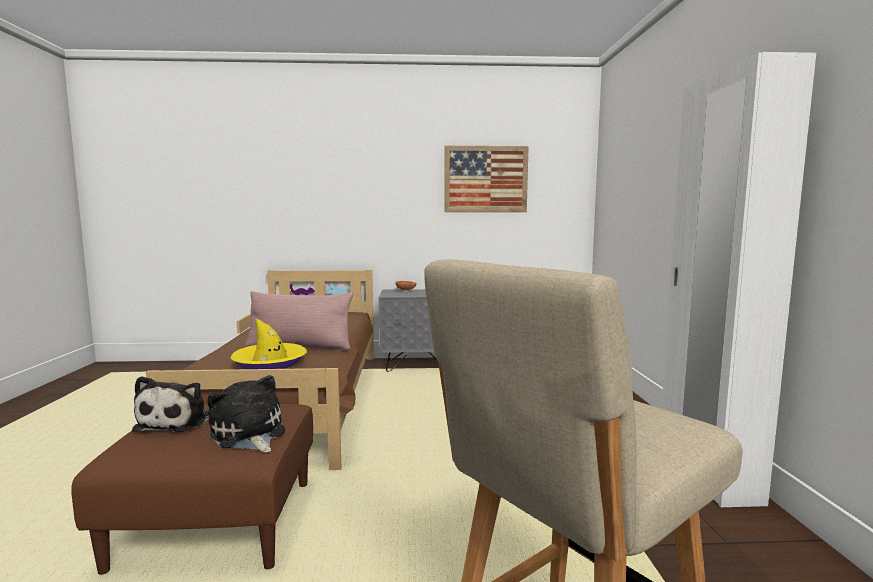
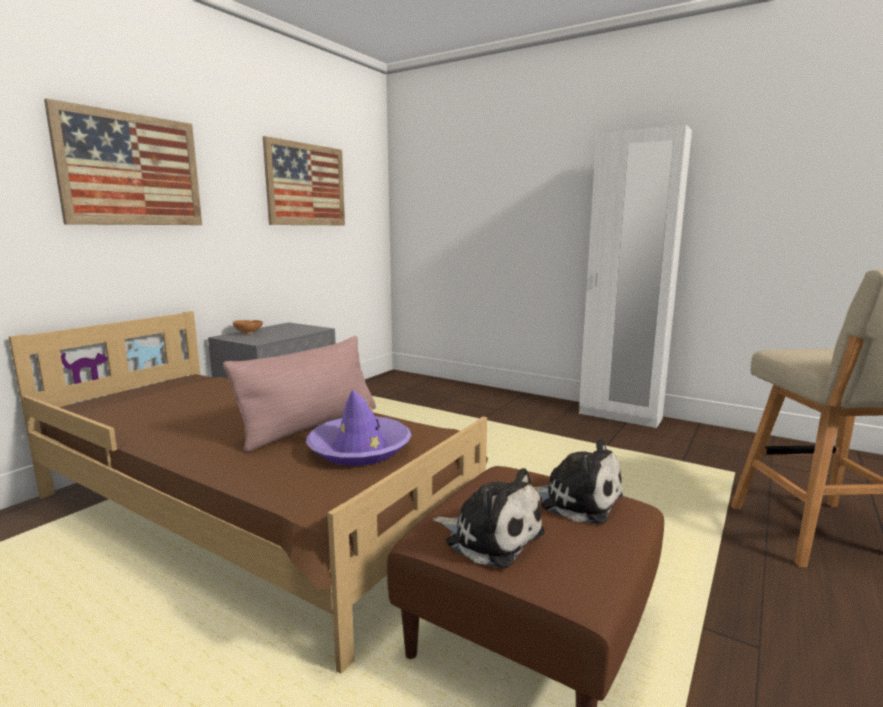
camera: 55 degrees left, 5 degrees up
(249, 435) = (576, 500): plush toy -> plush toy turned 150 degrees counterclockwise
(270, 363) = (359, 449): yellow hat -> purple hat
(342, 179) = (131, 170): none -> picture

